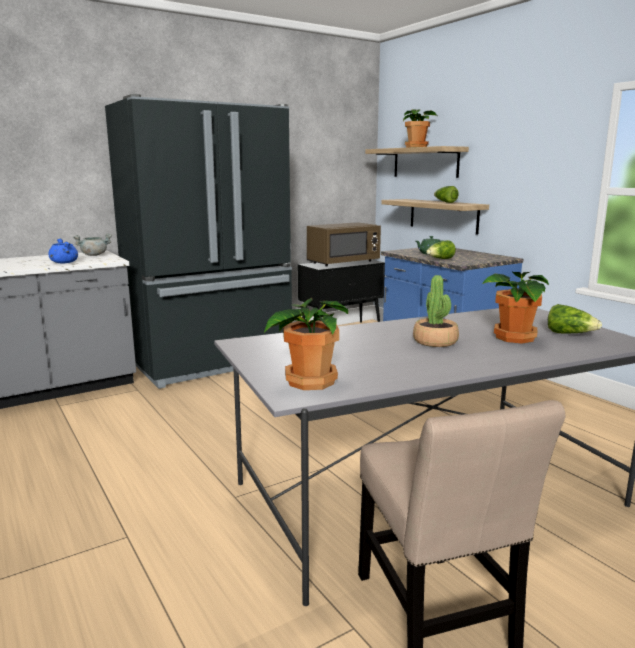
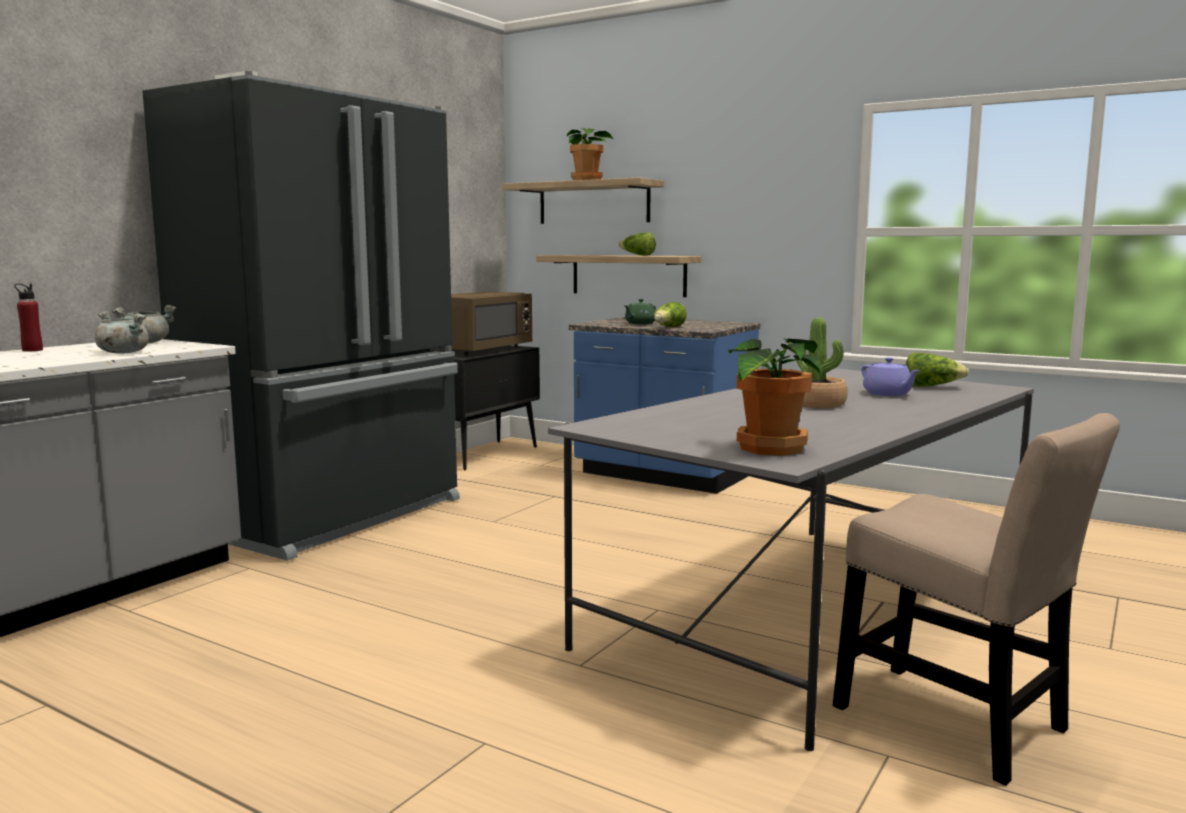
camera: 25 degrees left, 5 degrees down
(33, 257) = (32, 350): none -> red bottle
(64, 263) = (122, 353): blue cooking pot -> grey cooking pot
(514, 338) = (888, 394): potted plant -> purple teapot

